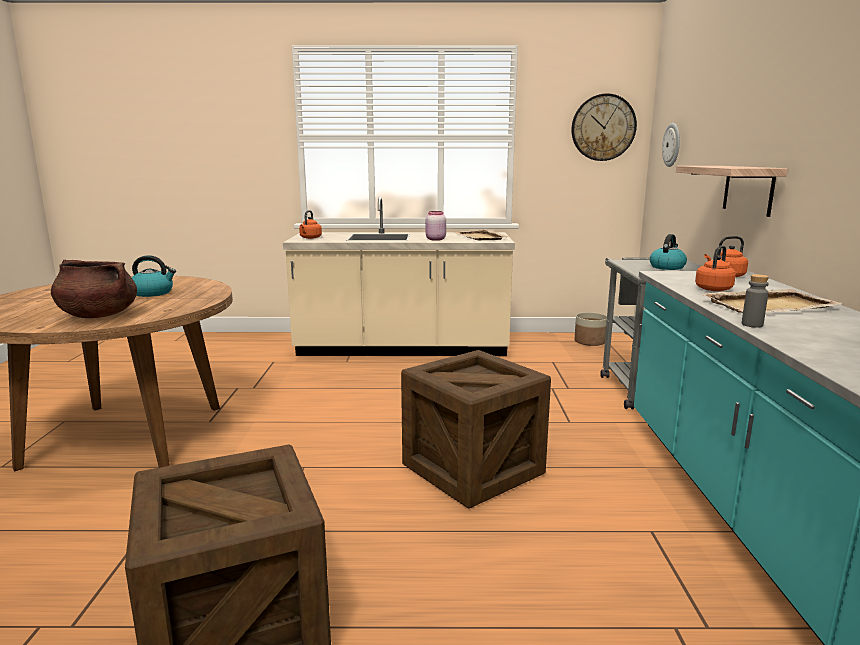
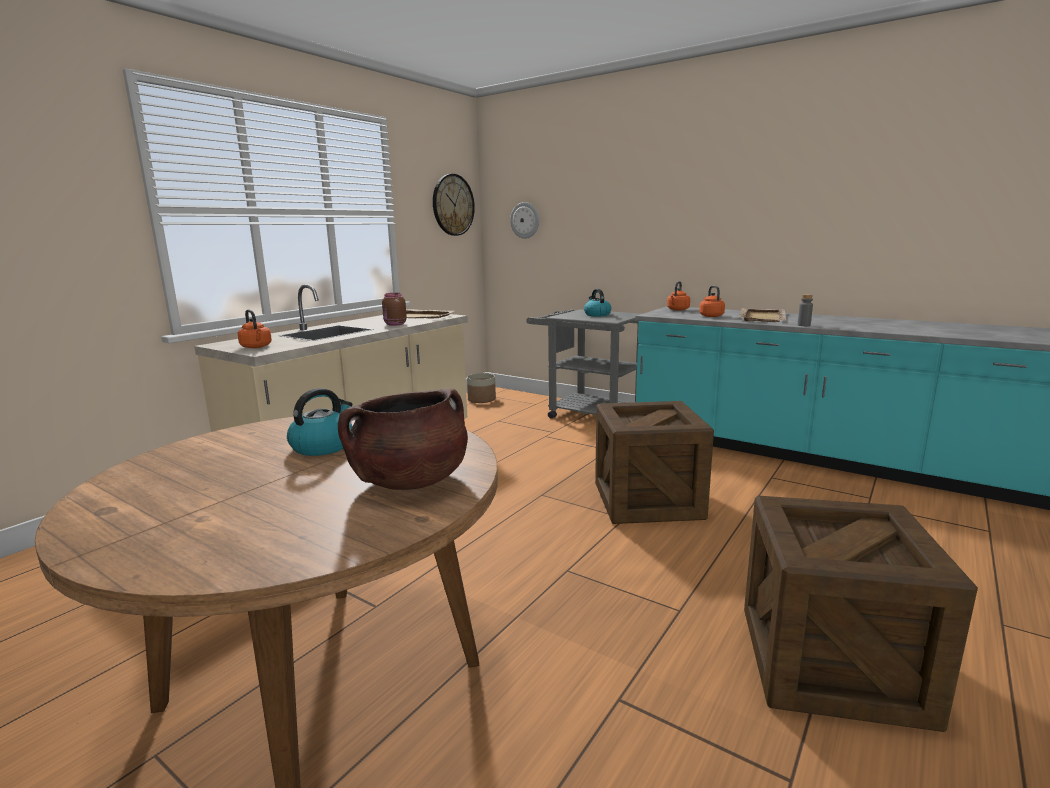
camera: 55 degrees left, 0 degrees up
(435, 239) = (394, 324): pink jar -> brown jar
(748, 189) = (647, 250): shelf -> none

